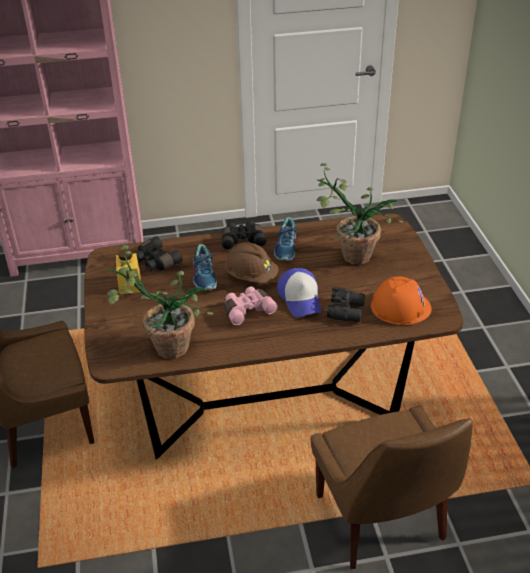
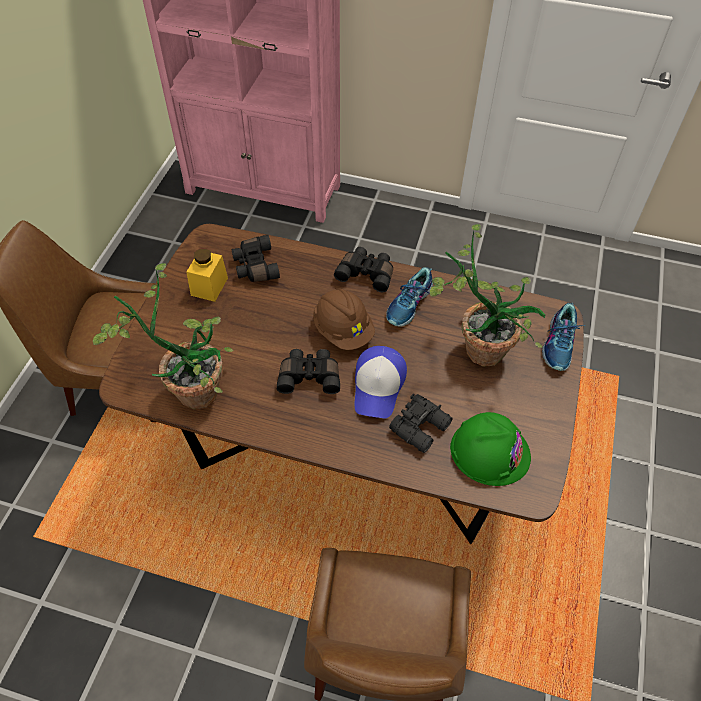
camera: 25 degrees right, 15 degrees up
(205, 276) = (294, 308): shoe -> shoe (559, 344)
(247, 310) = (309, 376): pink binoculars -> black binoculars
(400, 307) = (490, 451): orange hard hat -> green hard hat

